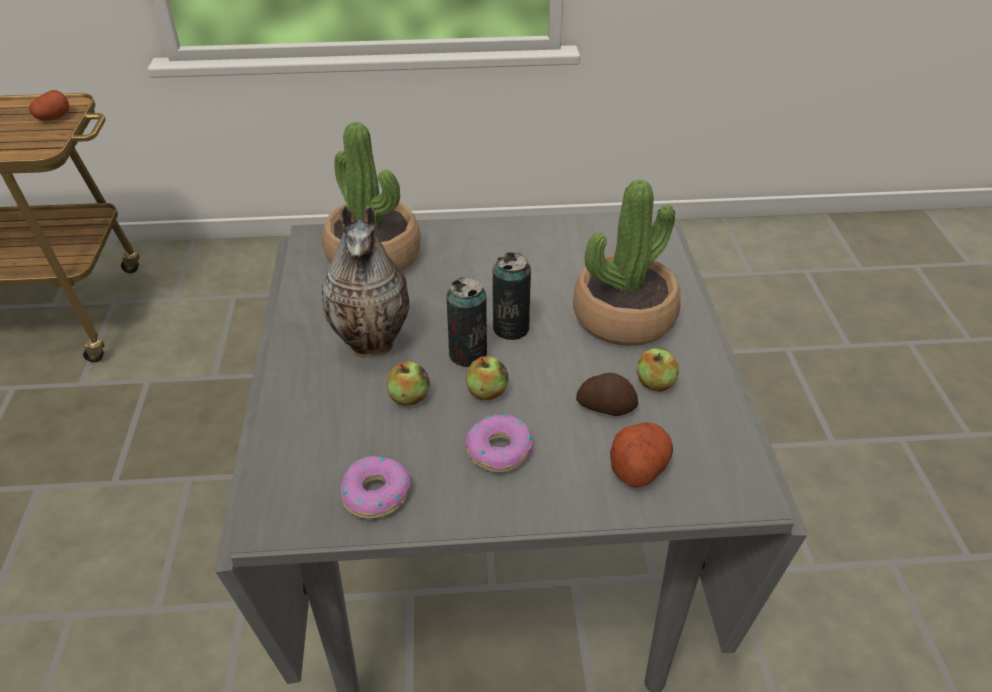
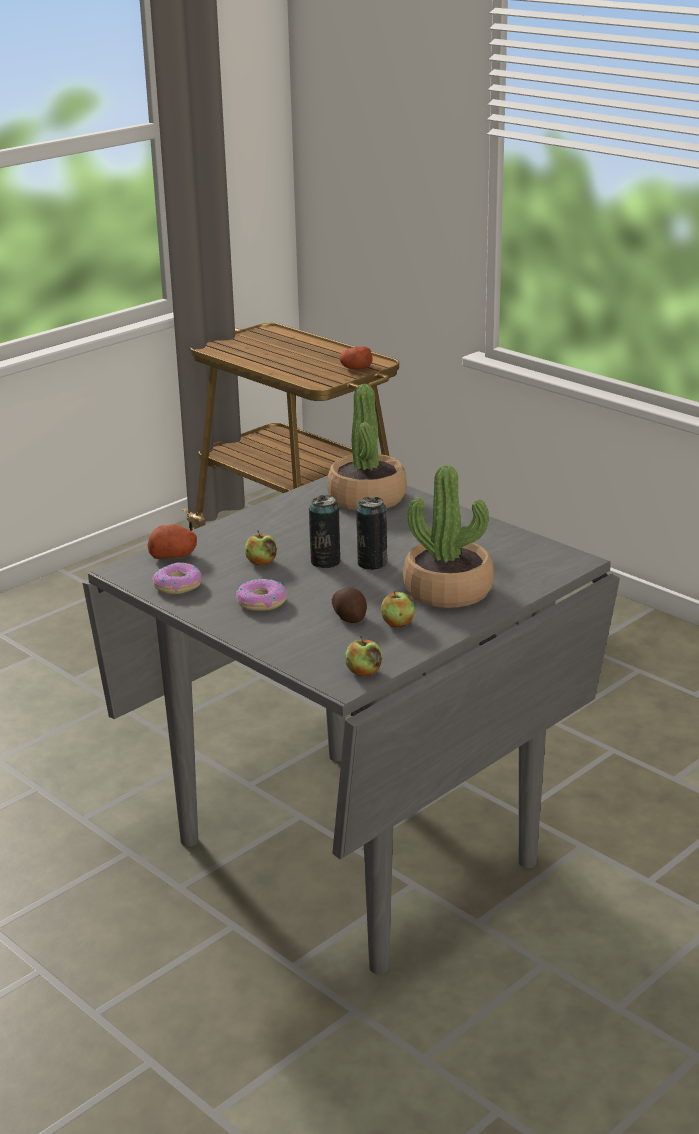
camera: 50 degrees right, 15 degrees down
(374, 344) = (288, 534): vase -> none
(487, 392) = (302, 580): apple -> apple (364, 672)
(638, 466) = (313, 644): potato -> potato (174, 556)

